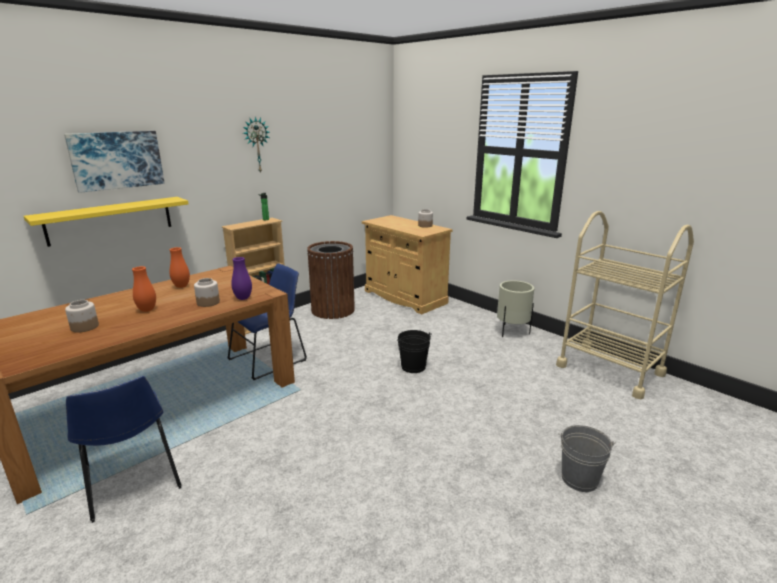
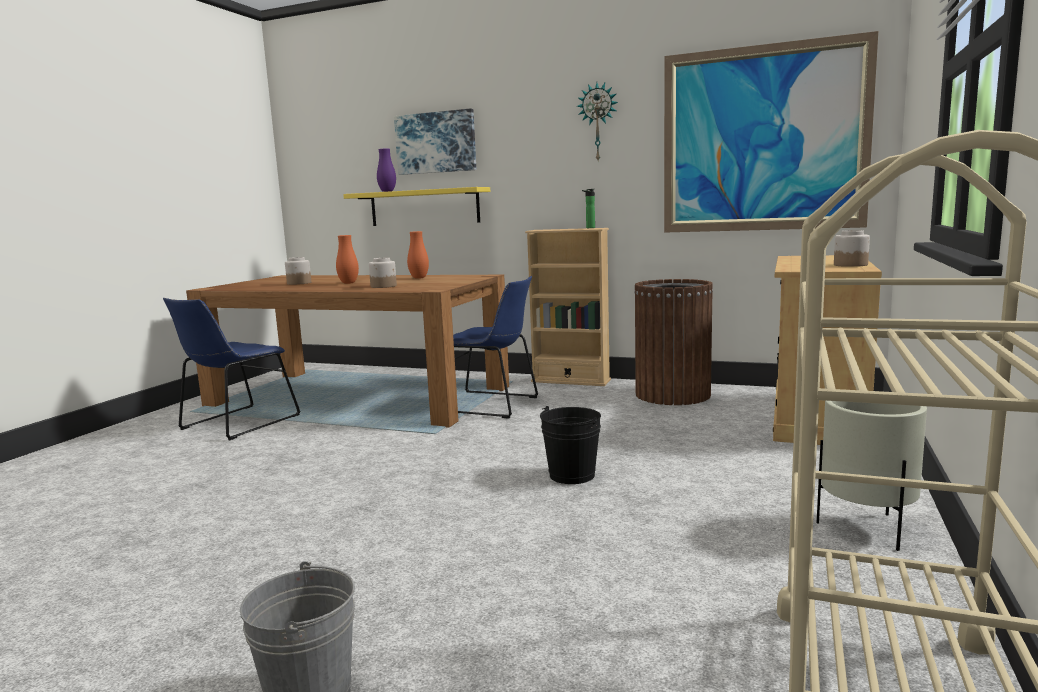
camera: 65 degrees right, 10 degrees down
(243, 298) = (407, 288): purple vase -> purple vase (387, 191)
(344, 157) = (763, 139): none -> picture

